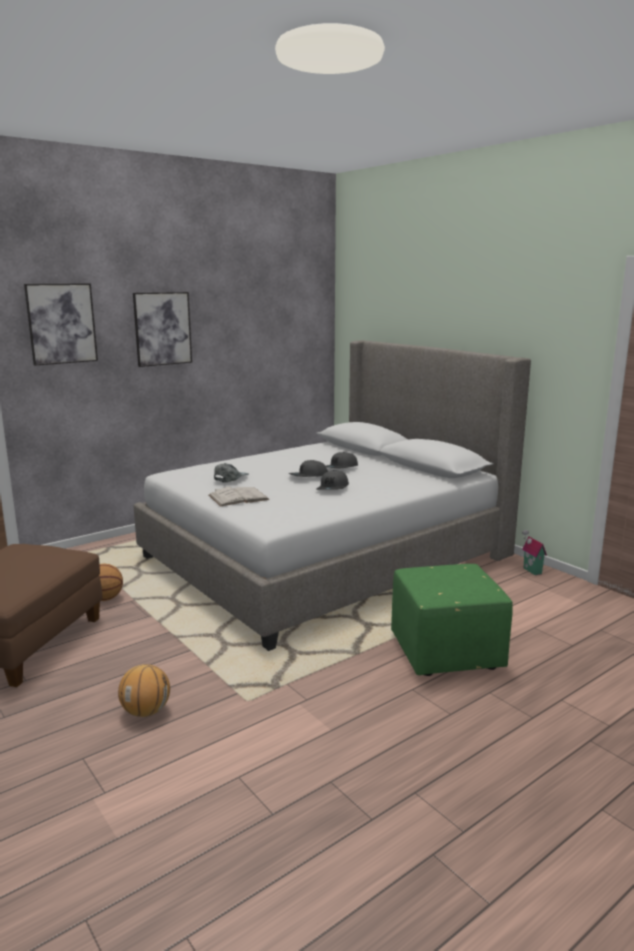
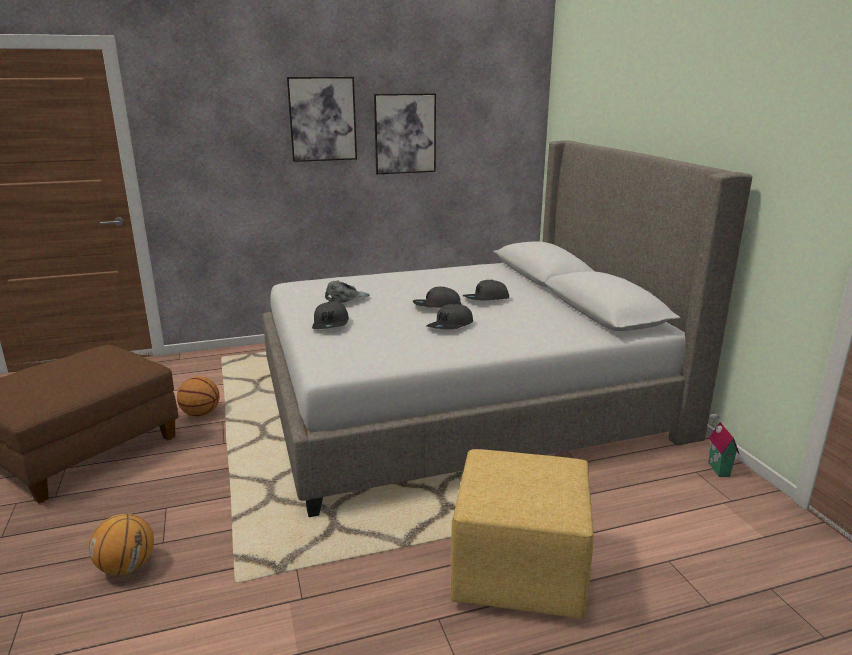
camera: 20 degrees right, 5 degrees up
(61, 323) = (204, 110): picture -> picture (405, 133)
(238, 497) = (331, 324): white book -> grey cap
(446, 654) = (518, 574): green ottoman -> yellow ottoman

